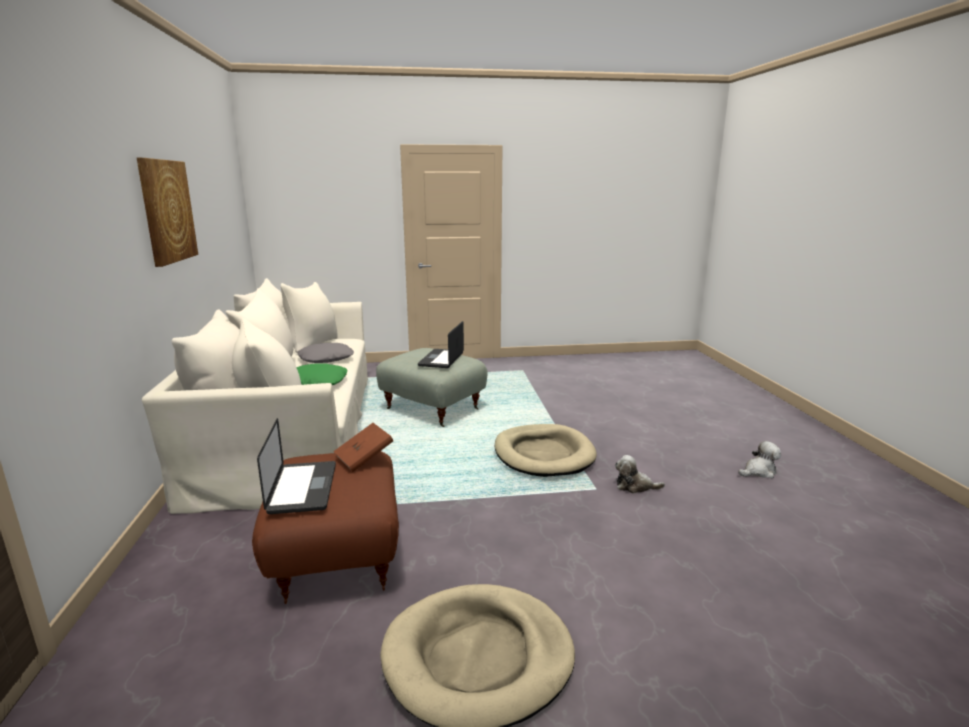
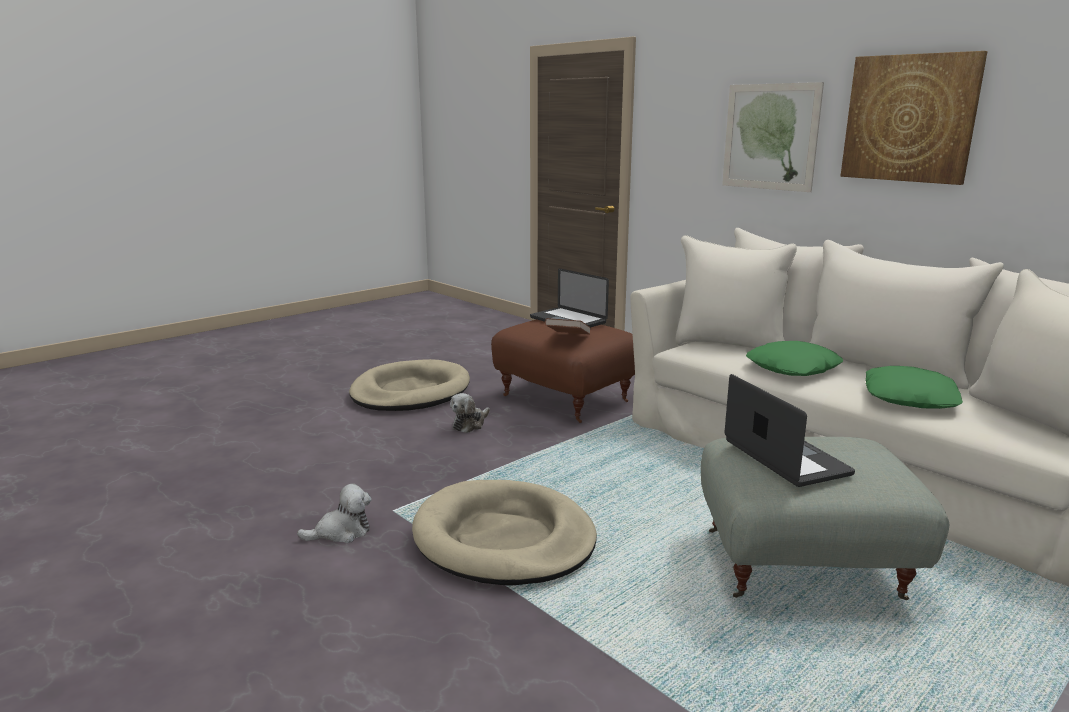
camera: 145 degrees right, 0 degrees up
(108, 241) = (770, 137): none -> picture
(326, 358) = (910, 398): grey pillow -> green pillow
(759, 472) = (115, 635): plush toy -> plush toy (470, 424)

